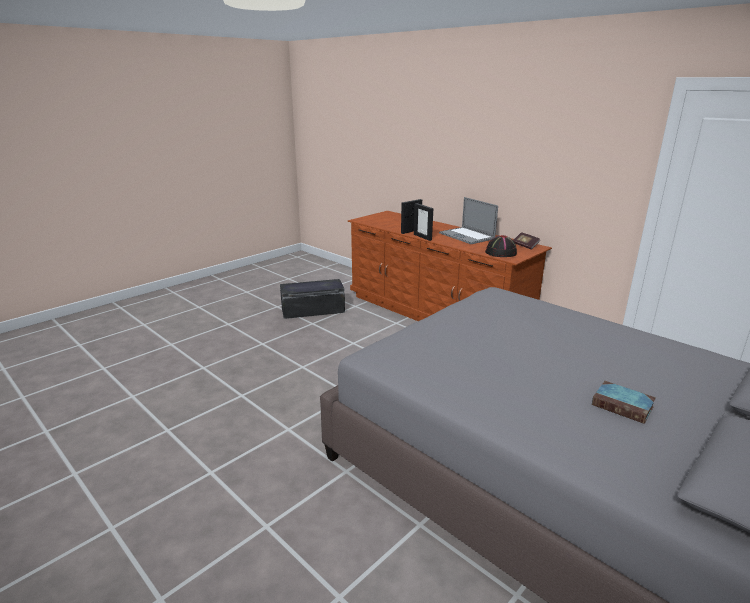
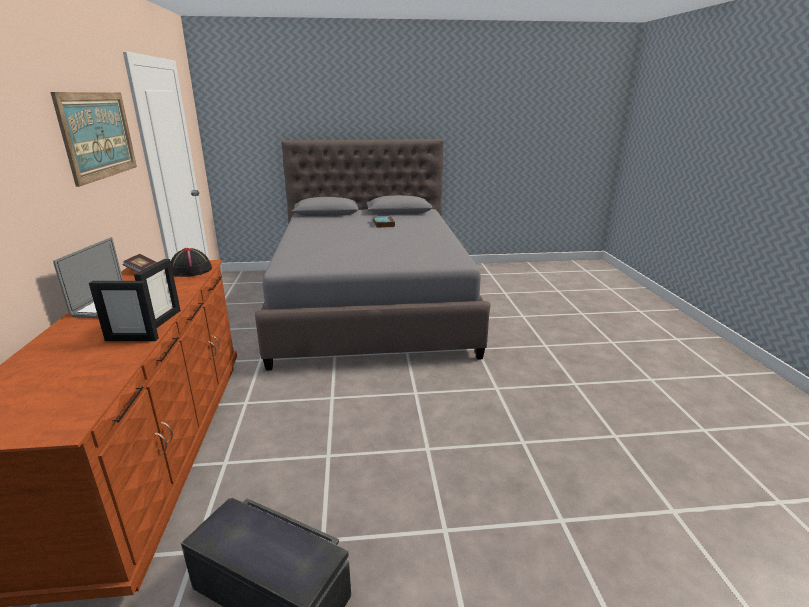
camera: 140 degrees left, 0 degrees up
(569, 147) = (98, 135): none -> picture

